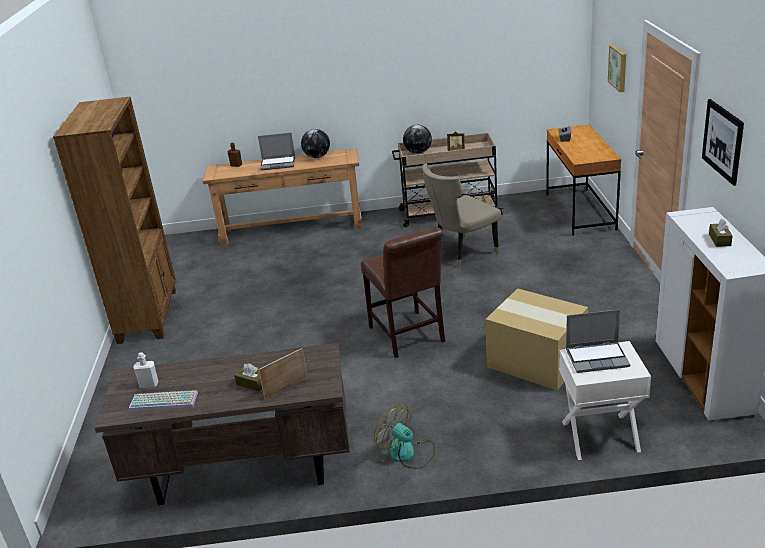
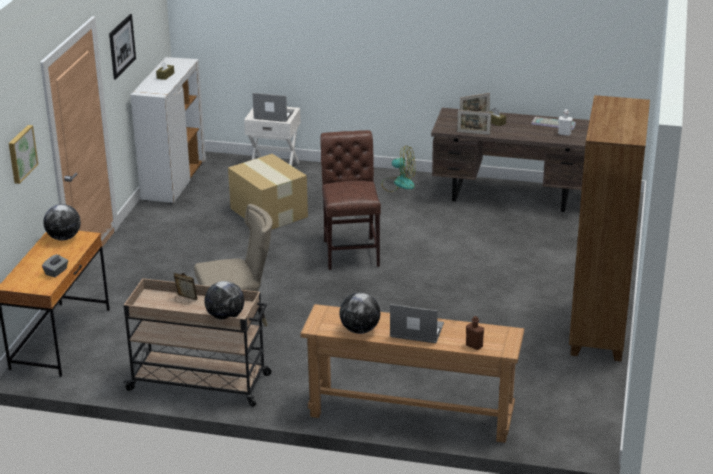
camera: 165 degrees left, 0 degrees up
(279, 354) = (473, 133): none -> picture frame
(407, 454) = (398, 183): fan -> fan turned 45 degrees counterclockwise
(596, 155) = (64, 238): none -> globe

